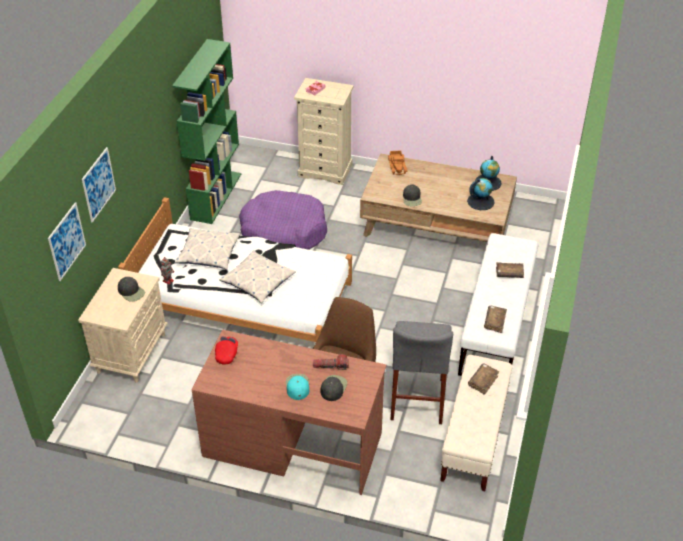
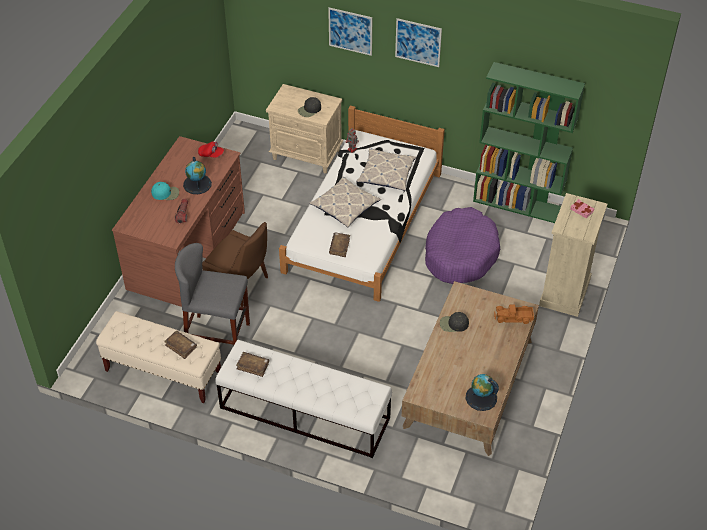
camera: 95 degrees right, 5 degrees up
(67, 241) = (293, 27): picture -> picture (418, 42)
(333, 388) = (158, 214): black cap -> none
(480, 201) = (446, 385): globe -> globe (197, 184)
(509, 273) = (321, 390): brown book -> brown book (339, 247)

